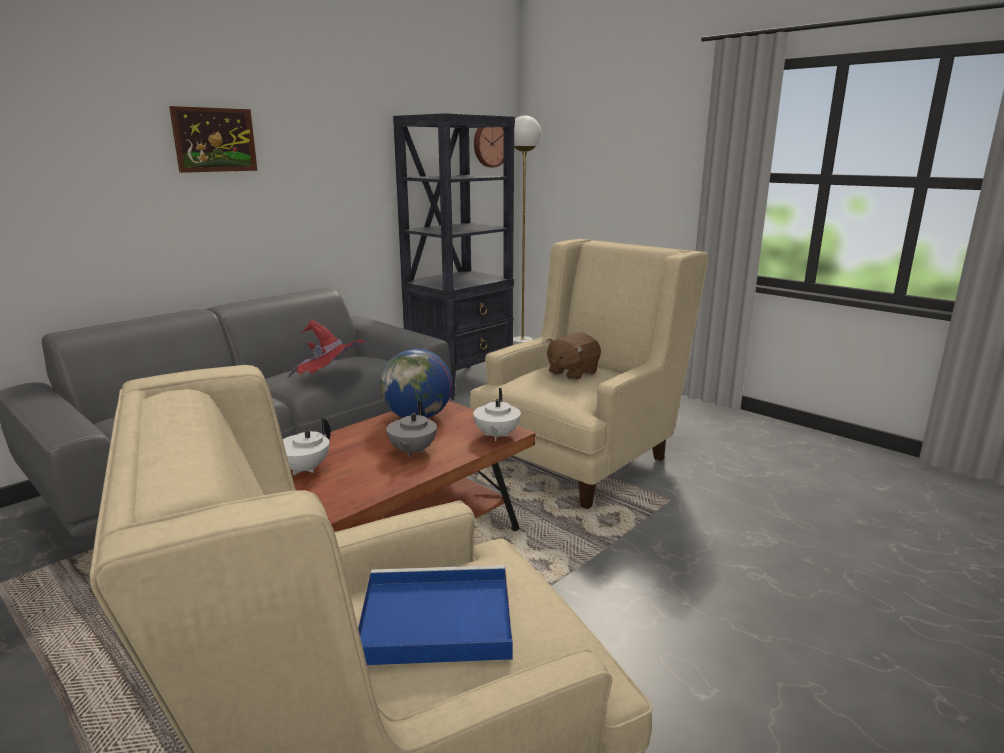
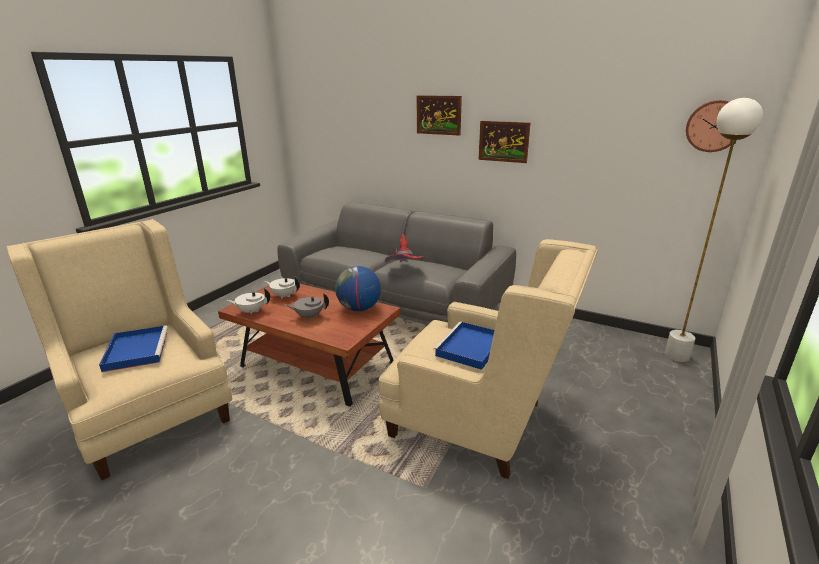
camera: 75 degrees right, 5 degrees up
(318, 174) = (503, 141): none -> picture
(461, 382) = (582, 336): black bookcase -> none
(496, 436) = (337, 337): white teapot -> white teapot (251, 311)
(572, 373) = (470, 348): brown plush toy -> blue tray

